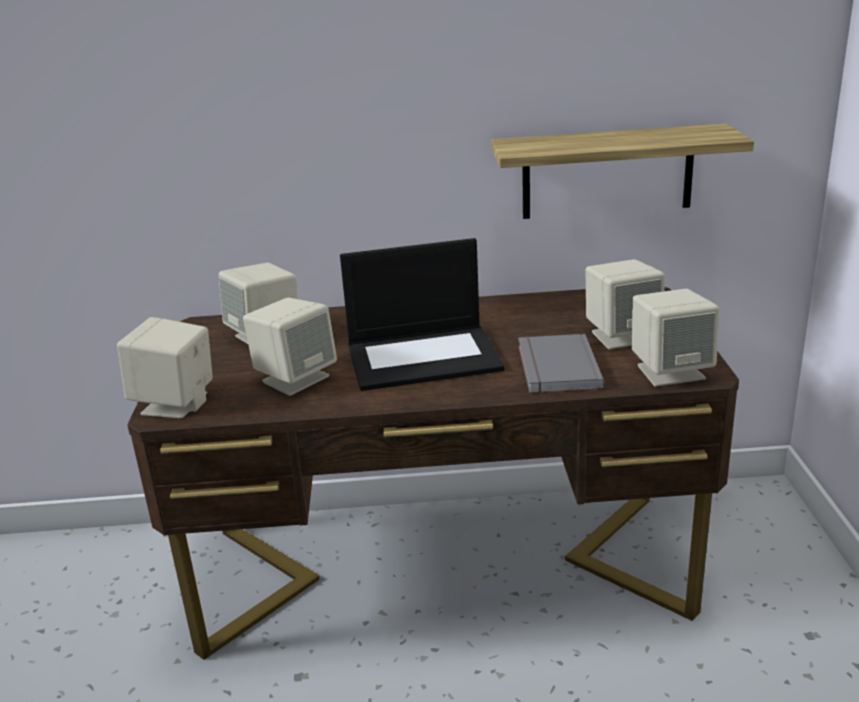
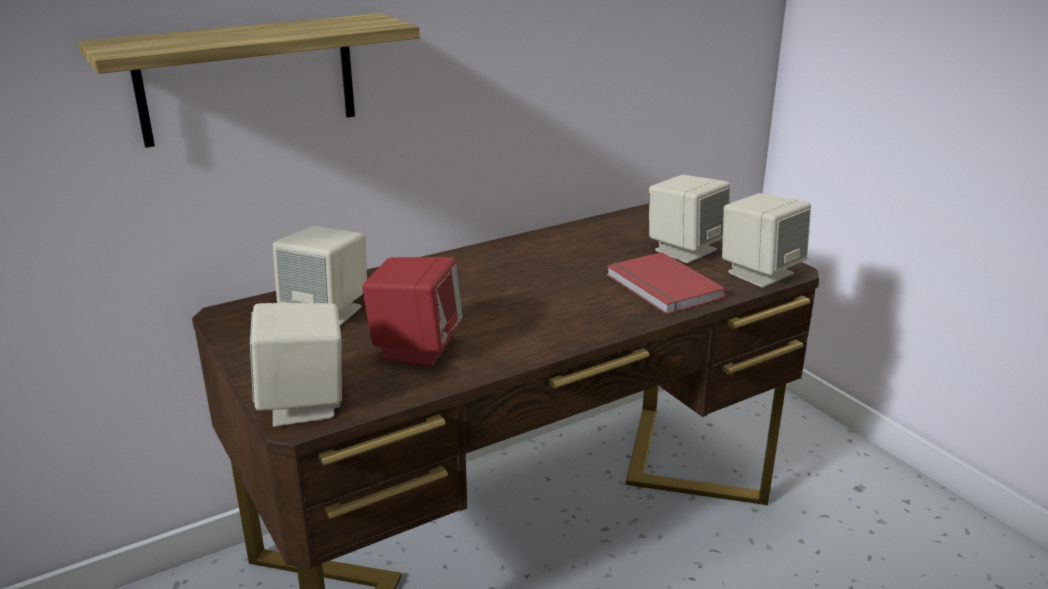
camera: 30 degrees left, 0 degrees up
(295, 378) = (416, 348): beige speaker -> red speaker
(424, 357) = (528, 300): laptop -> none
(555, 367) = (661, 287): grey book -> red book
(607, 172) = (618, 95): shelf -> shelf (248, 79)

